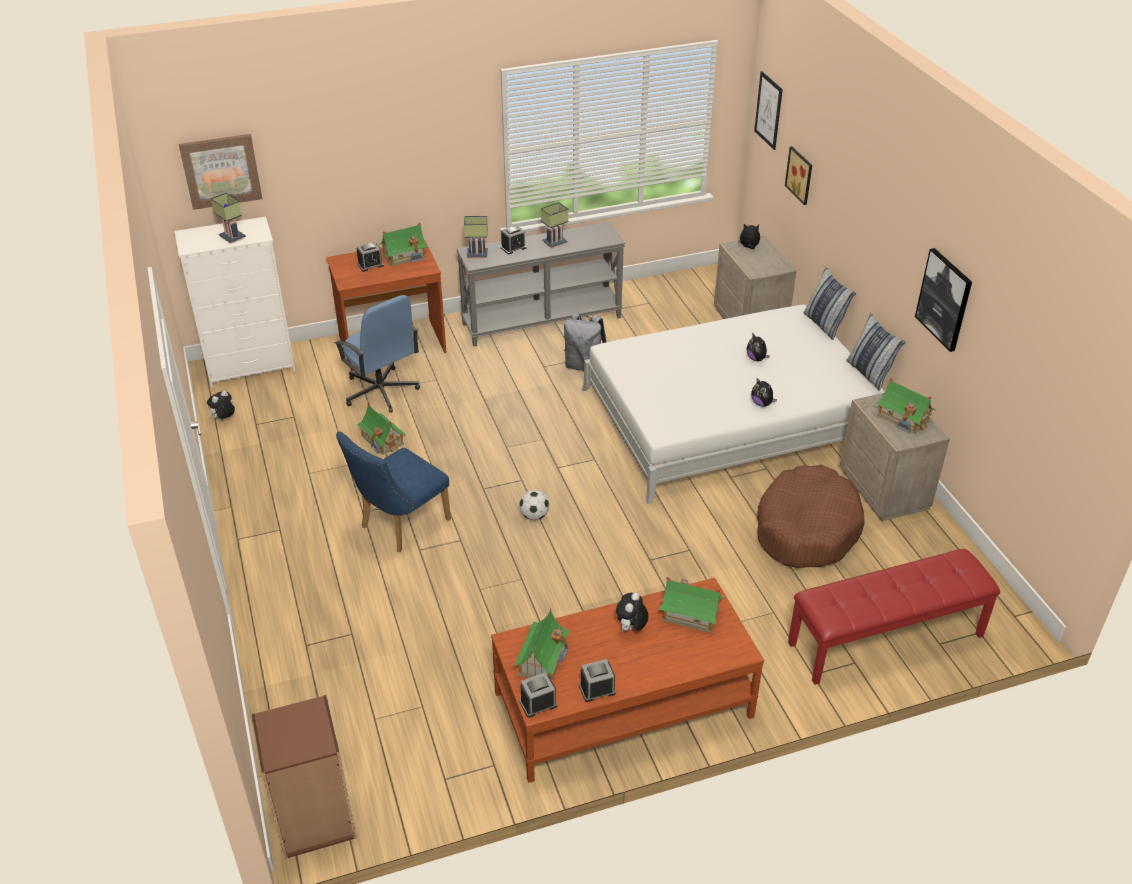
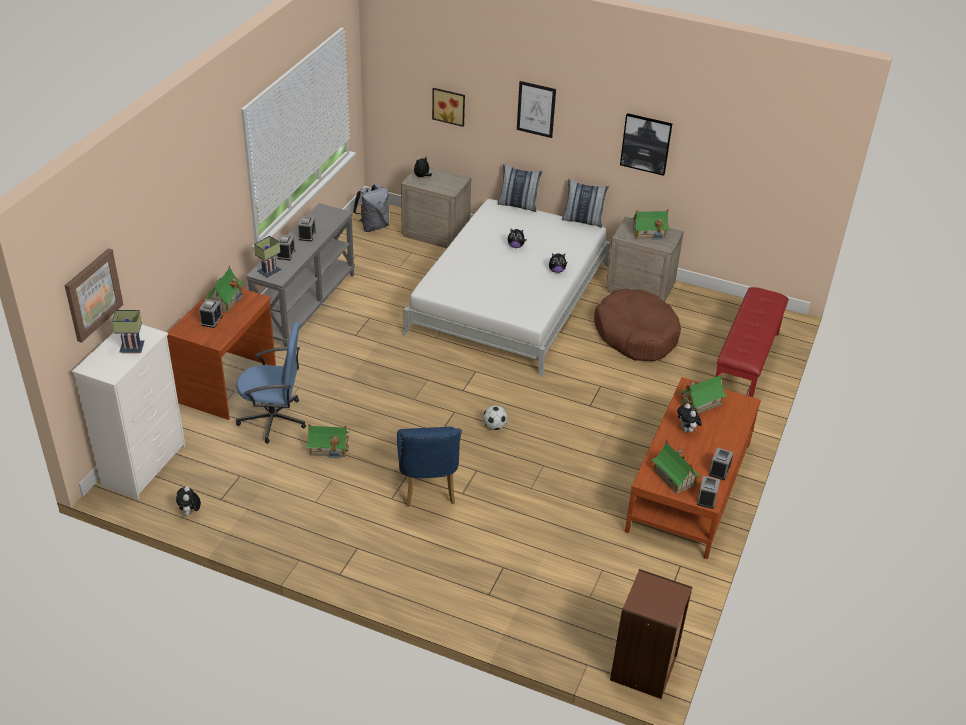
camera: 50 degrees left, 0 degrees up
(555, 242) = (307, 235): table lamp -> alarm clock
(584, 365) = (380, 319): grey backpack -> grey backpack (373, 226)
(768, 110) = (391, 68): picture -> picture (536, 109)

